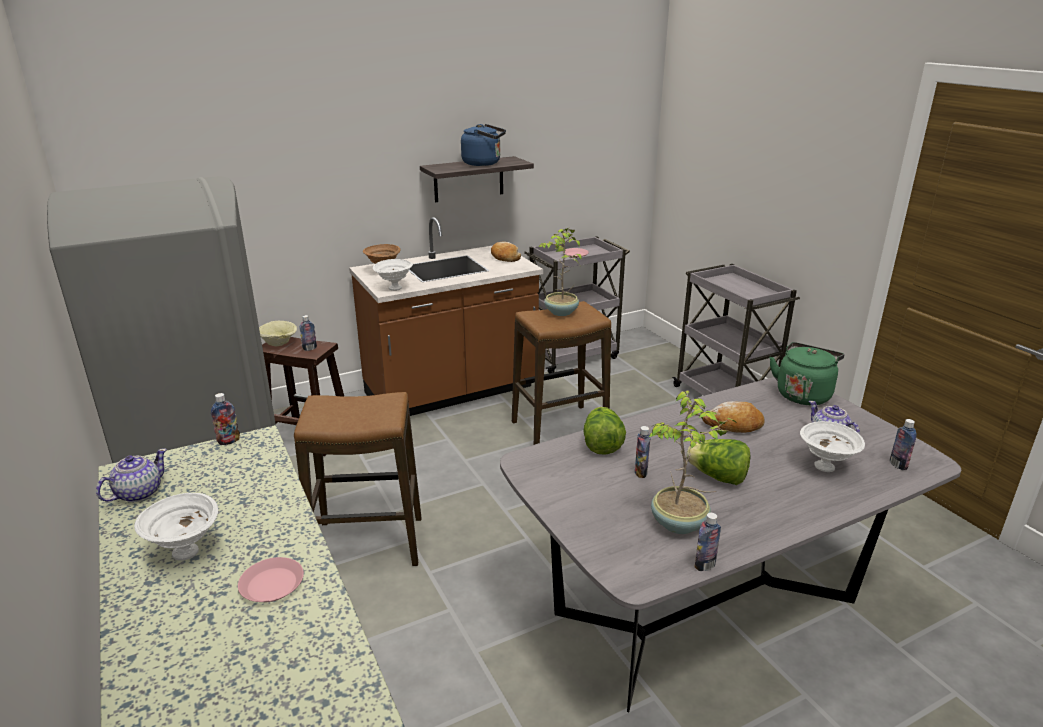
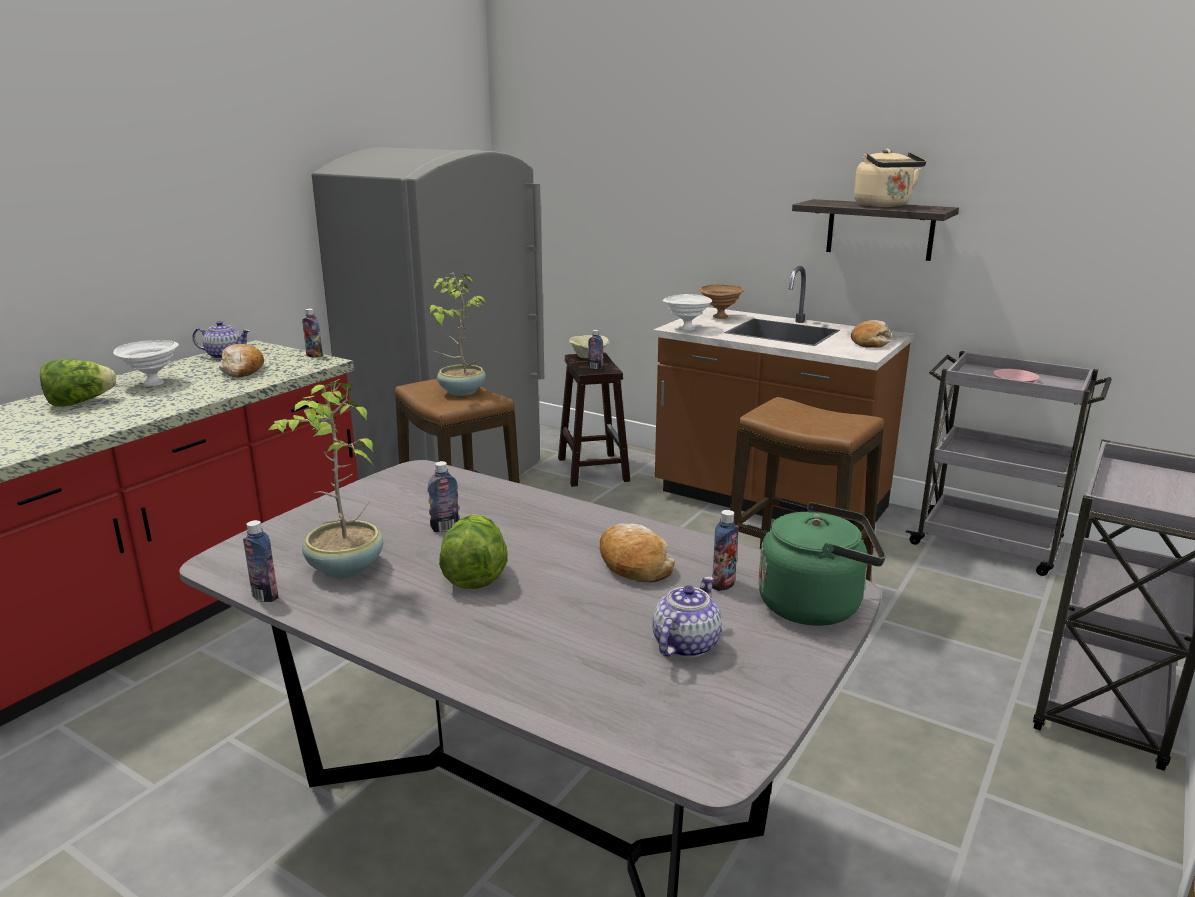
camera: 60 degrees right, 5 degrees down
(219, 488) = (242, 370): none -> bread
(271, 585) = (118, 411): pink plate -> none
(484, 163) = (884, 206): blue kettle -> beige kettle
(560, 312) = (819, 414): potted plant -> potted plant (461, 391)
(601, 444) = (490, 497): lettuce -> lettuce (80, 403)
(826, 467) = (579, 652): white bowl -> none
(898, 465) = (658, 724): bottle -> bottle (723, 584)

